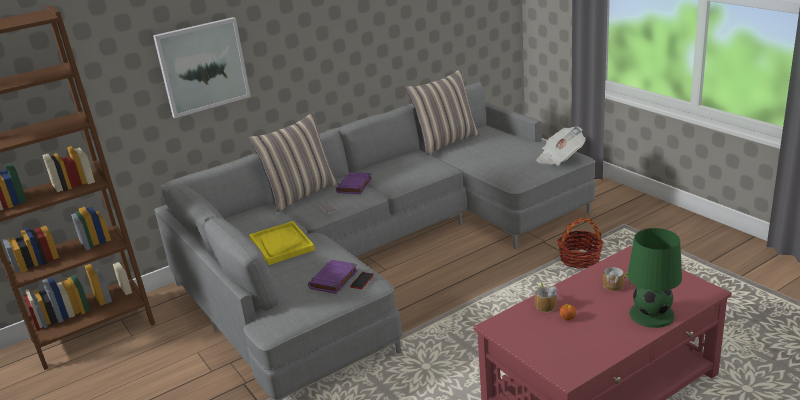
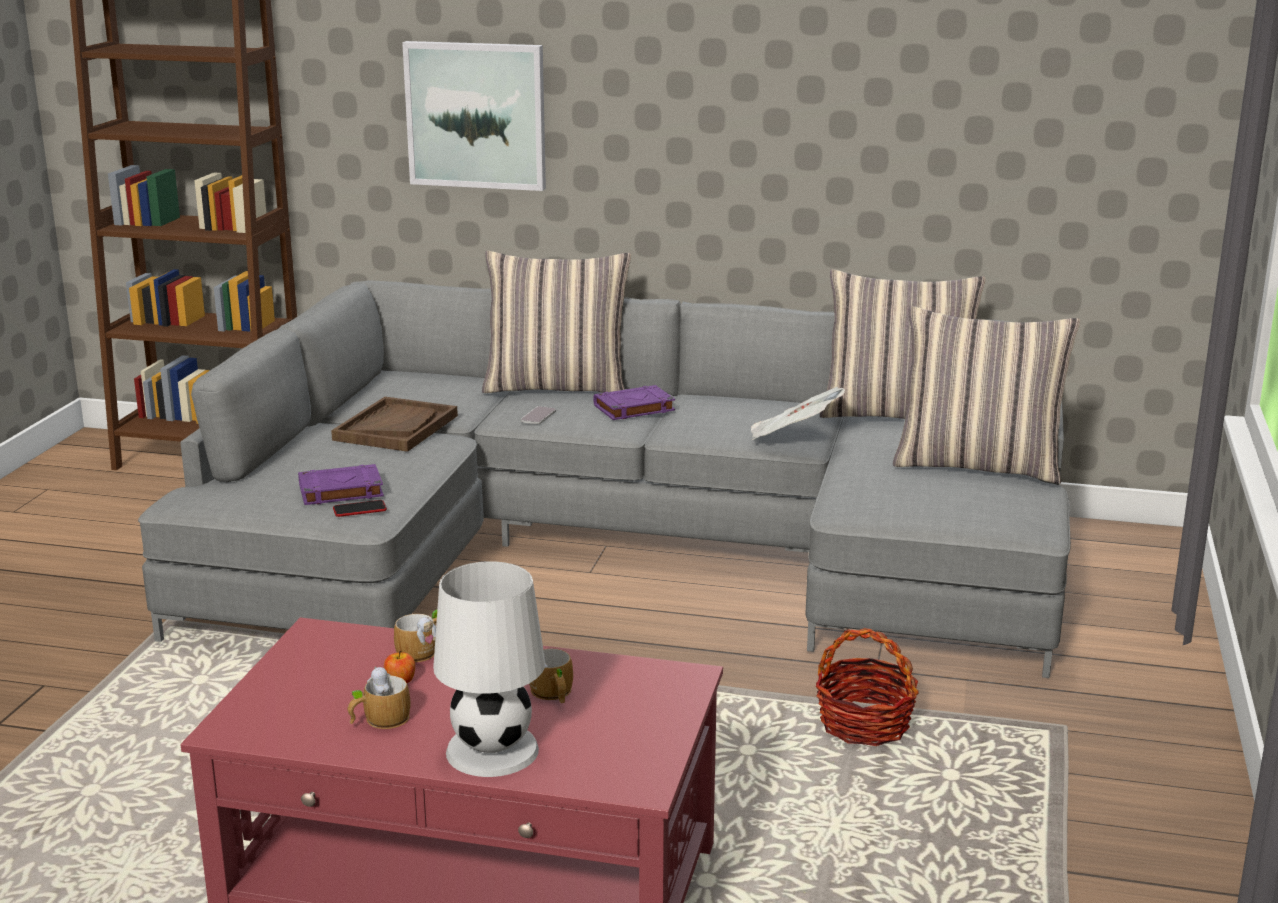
camera: 45 degrees right, 5 degrees down
(281, 244) = (396, 427): yellow tray -> brown tray
(514, 145) = (978, 465): none -> pillow
(560, 158) = (996, 516): newspaper -> newspaper (792, 437)
(598, 333) = (379, 720): none -> mug
(651, 314) = (493, 750): green table lamp -> white table lamp

